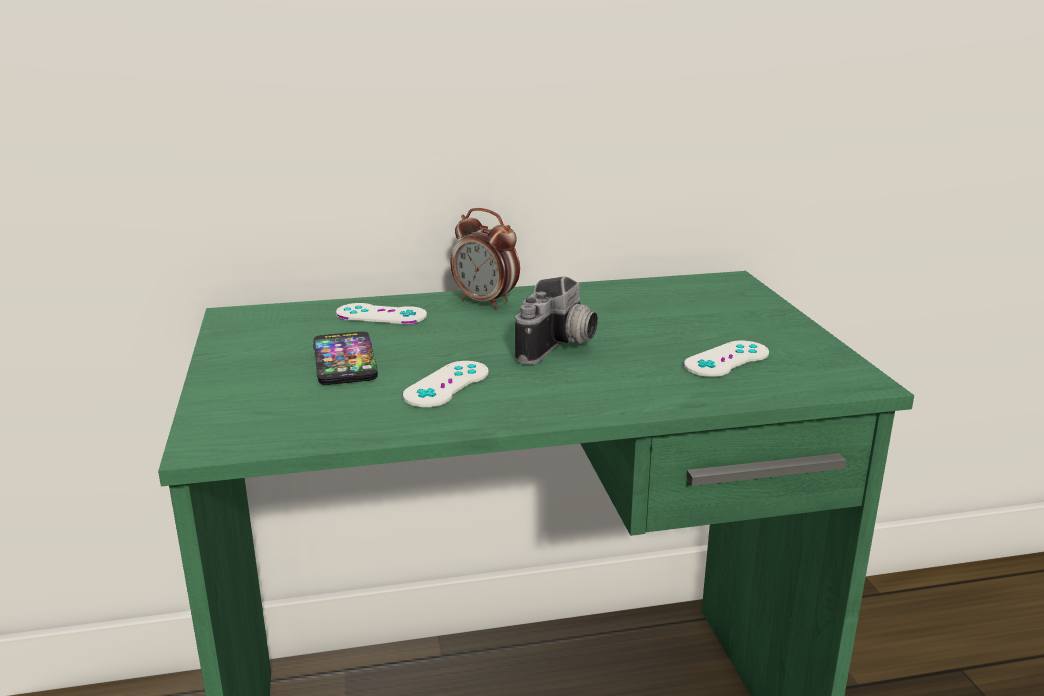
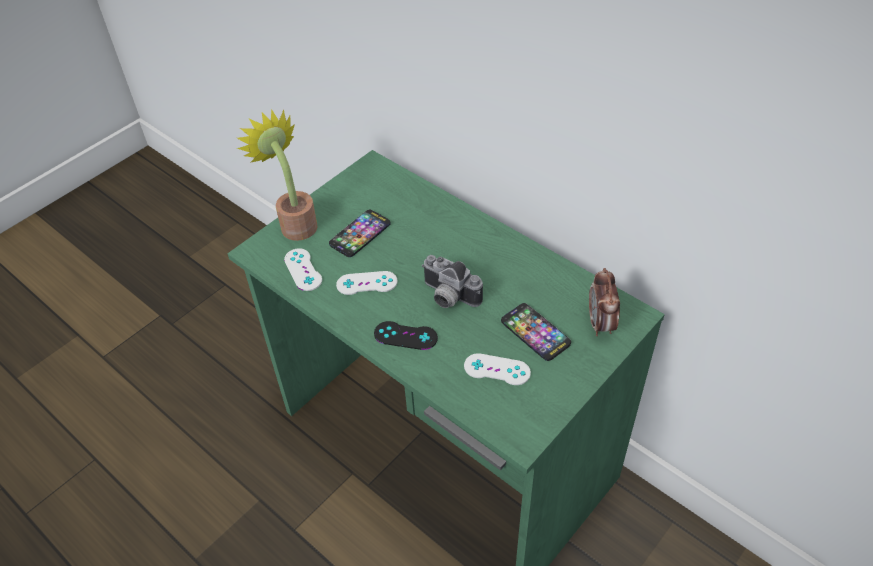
camera: 55 degrees right, 25 degrees up
(222, 394) = (295, 223): none -> potted plant
(381, 314) = (422, 209): white game controller -> white game controller (303, 270)
(486, 302) = (479, 235): alarm clock -> alarm clock (601, 324)
(560, 347) = (447, 297): camera -> camera turned 45 degrees clockwise
(589, 391) = (405, 336): none -> black game controller
(693, 324) = (535, 332): none -> phone

